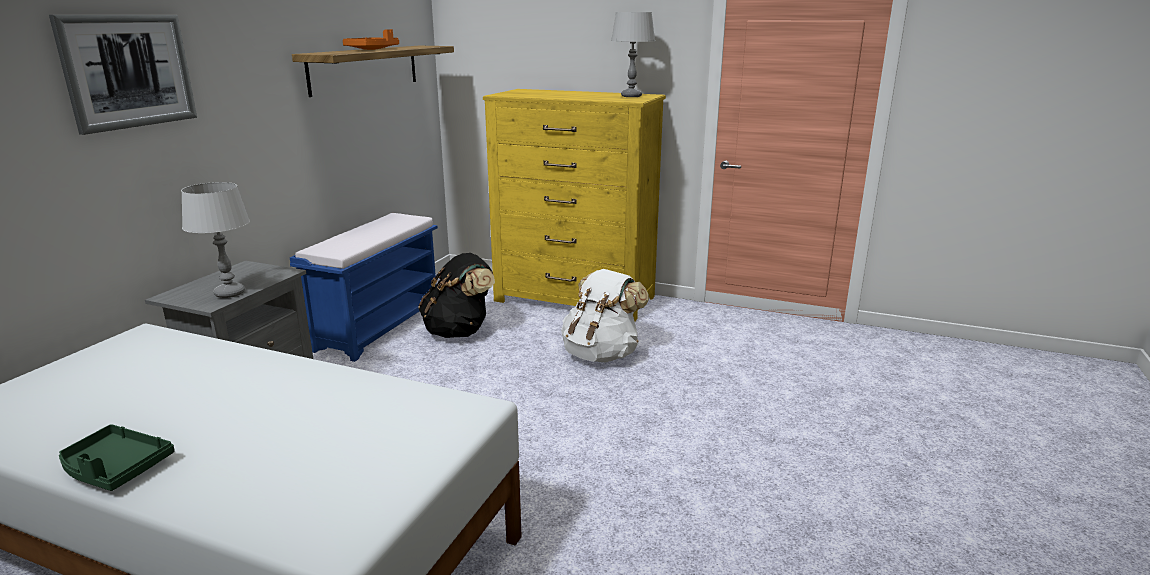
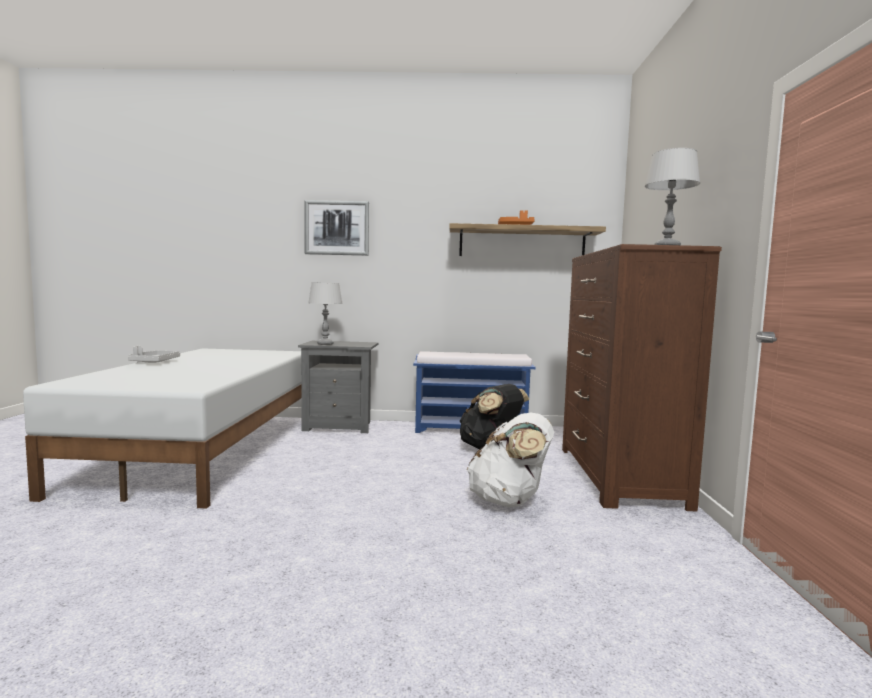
camera: 70 degrees right, 15 degrees down
(115, 468) = (155, 362): green tray -> grey tray
(575, 299) = (618, 475): yellow dresser -> brown dresser

